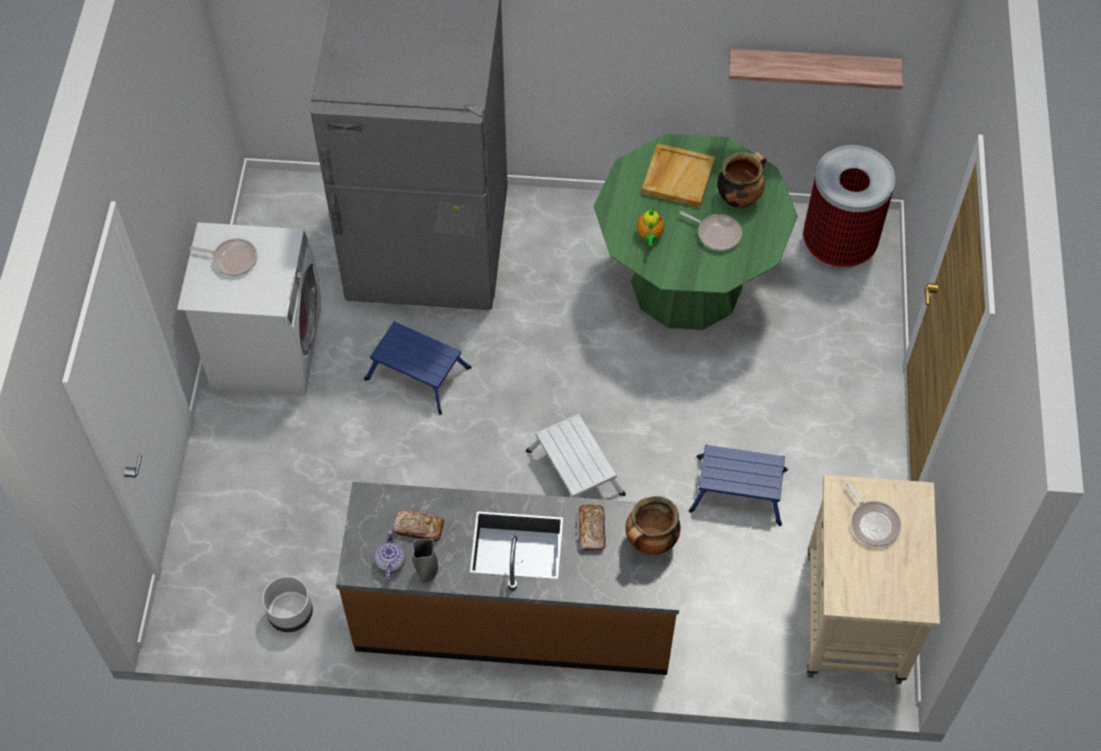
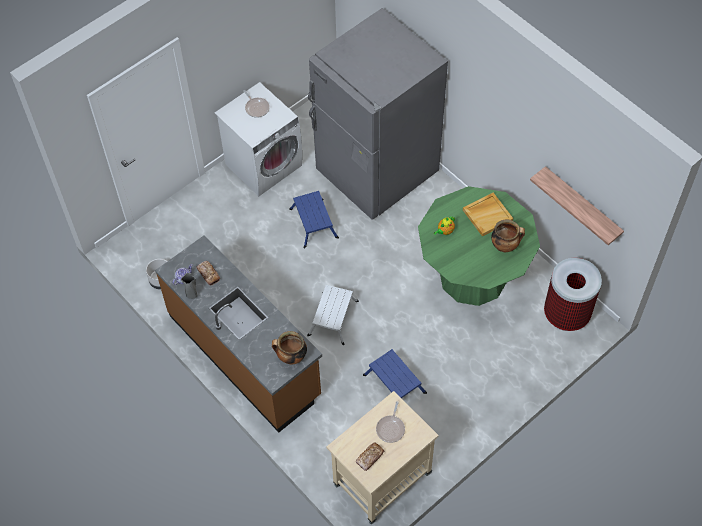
camera: 45 degrees right, 0 degrees up
(591, 530) = (273, 332): bread -> bread (370, 458)
(716, 234) = (476, 254): frying pan -> none

